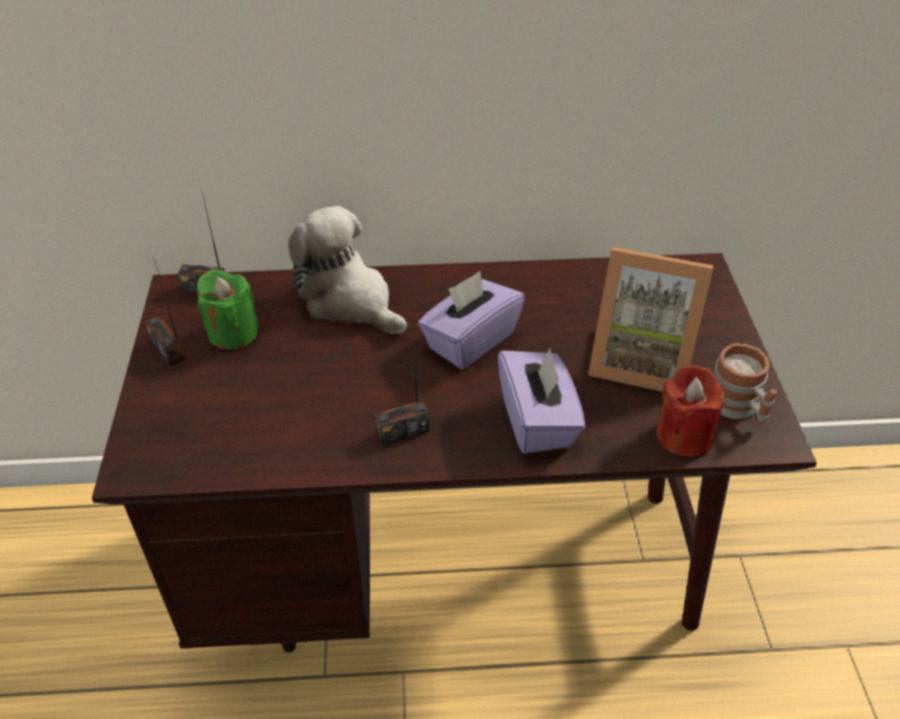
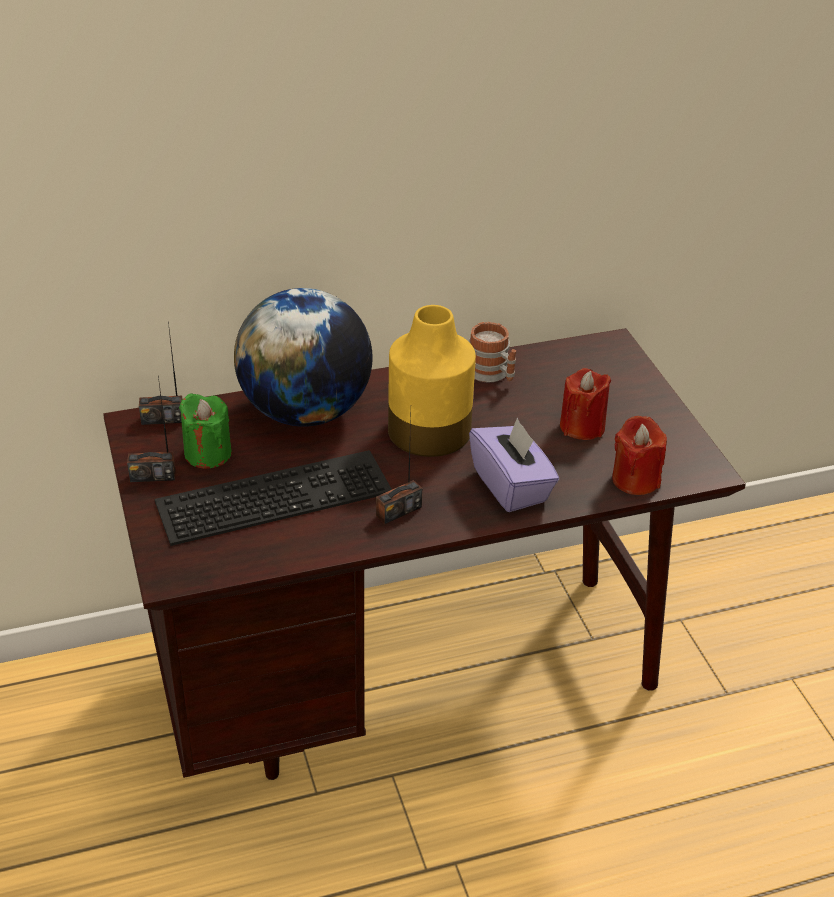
camera: 15 degrees left, 5 degrees down
(168, 350) = (152, 476): radio -> radio turned 45 degrees counterclockwise
(281, 389) = (275, 493): none -> keyboard
(349, 301) = (305, 412): plush toy -> globe
(470, 341) = (429, 431): purple tissue box -> yellow vase
(639, 361) = (582, 426): picture frame -> red candle
(738, 407) = (673, 451): mug -> mug (492, 374)

